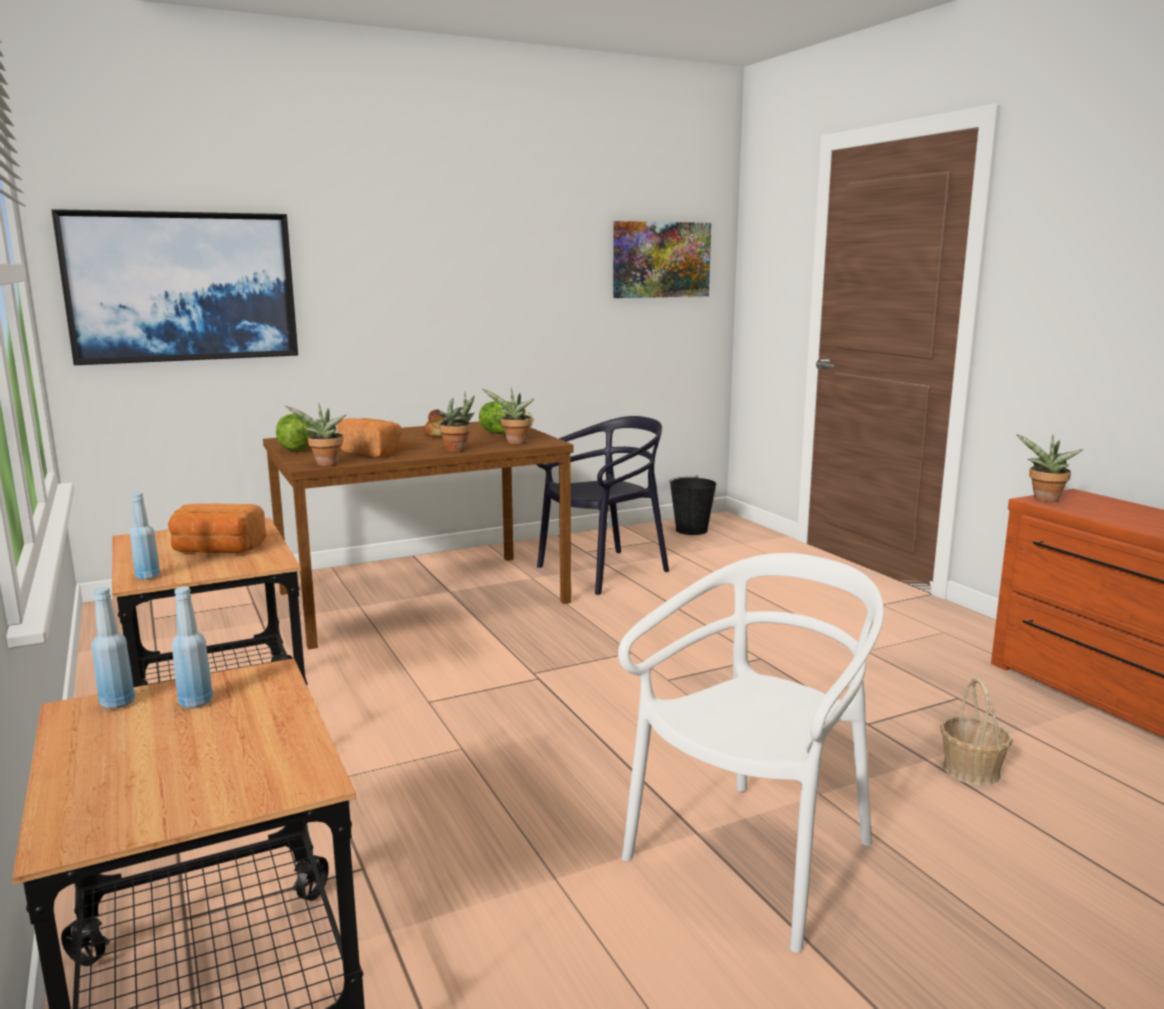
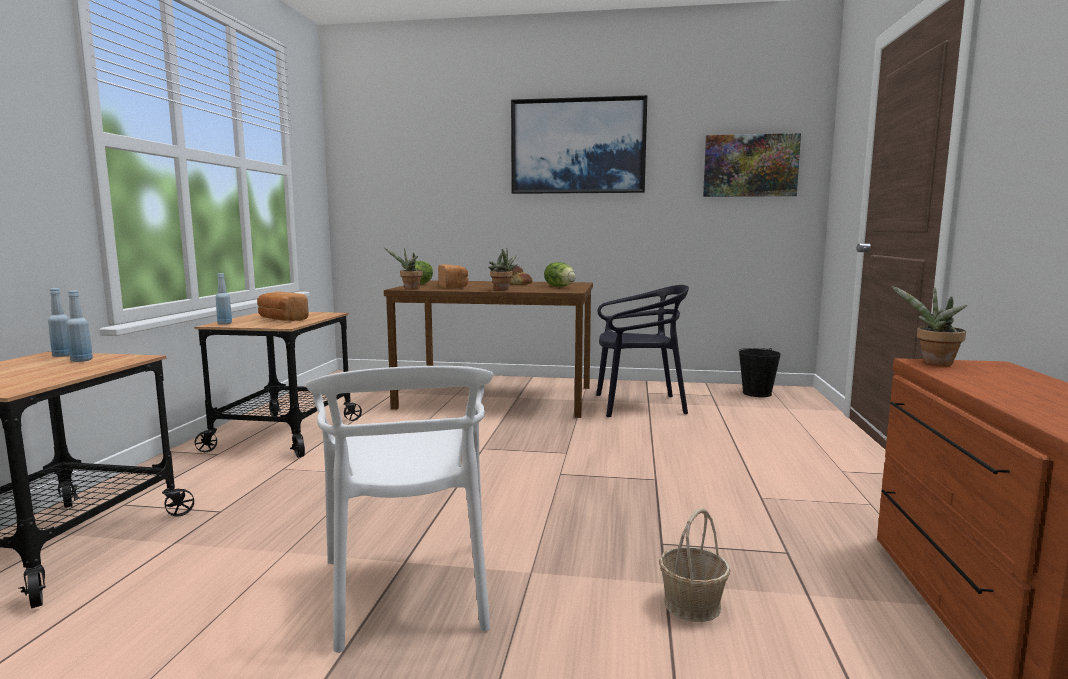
camera: 35 degrees right, 5 degrees down
(182, 287) = (400, 187): picture -> picture (578, 146)
(514, 443) = (548, 290): potted plant -> none
(754, 858) = (409, 589): white chair -> white chair turned 90 degrees clockwise

